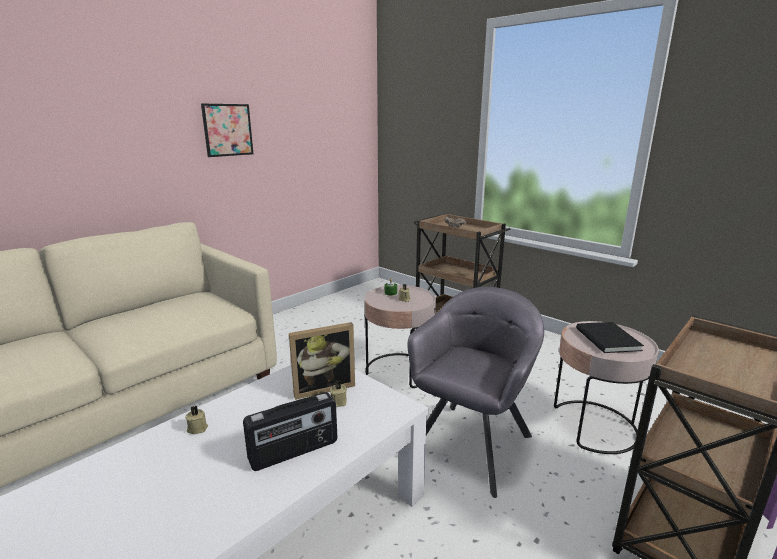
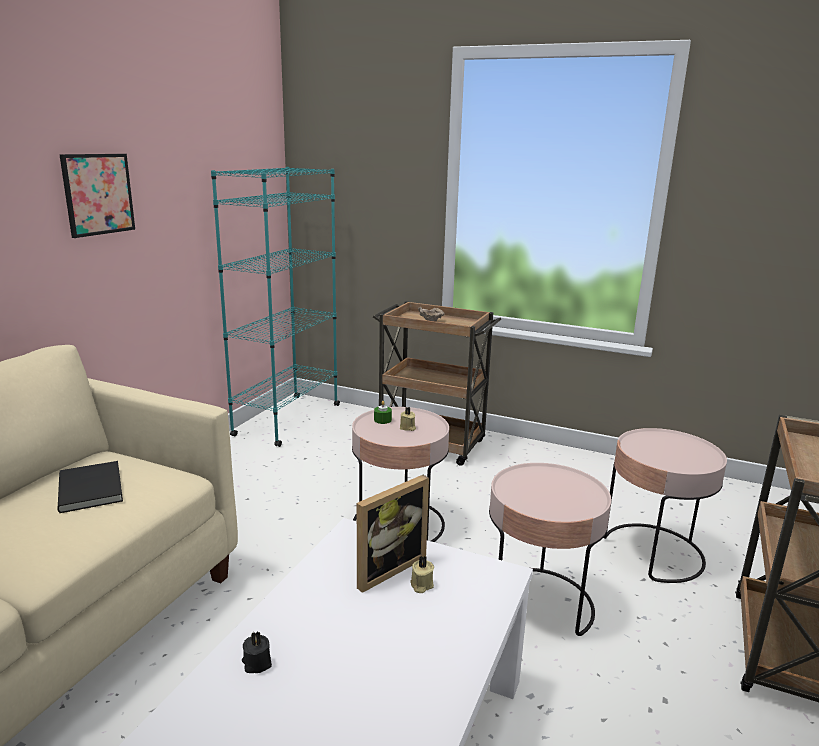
camera: 20 degrees left, 0 degrees up
(197, 428) = (256, 663): beige candle -> black candle
(294, 452) = (416, 664): radio -> none
(363, 294) = (287, 420): none -> turquoise bookcase
(471, 445) = (538, 604): grey armchair -> pink side table
(608, 338) = (670, 448): black book -> black book (93, 488)

